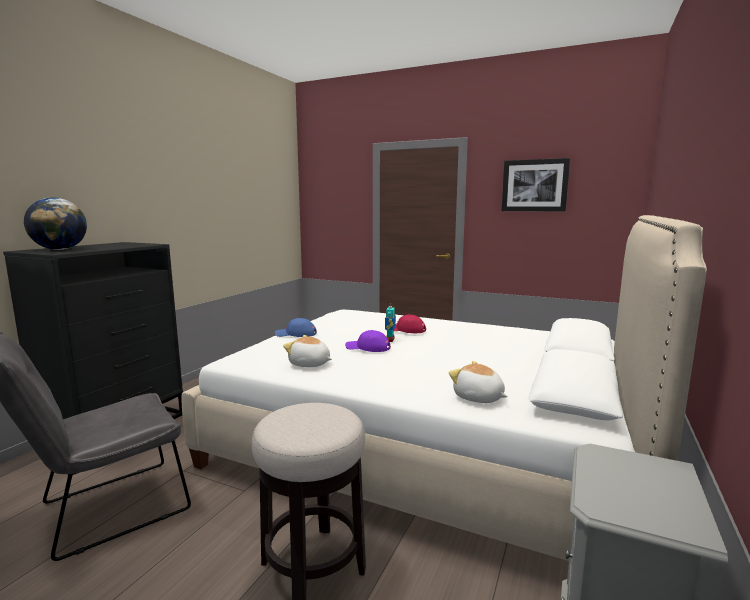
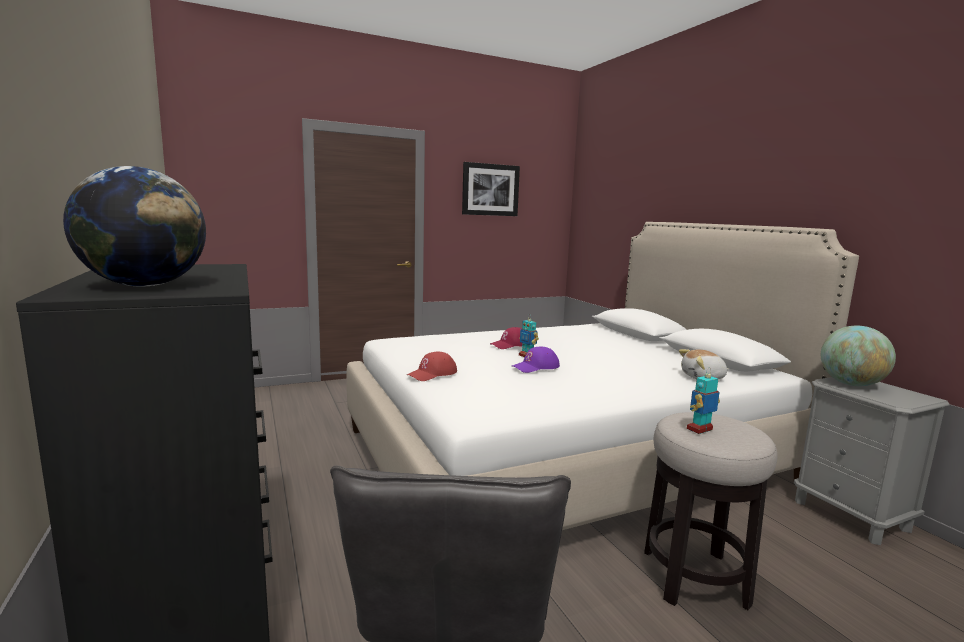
camera: 50 degrees left, 0 degrees up
(291, 415) = (700, 429): none -> toy robot
(296, 334) = (432, 374): blue cap -> red cap
(309, 364) = (547, 394): plush toy -> none
(622, 467) = (851, 384): none -> globe

